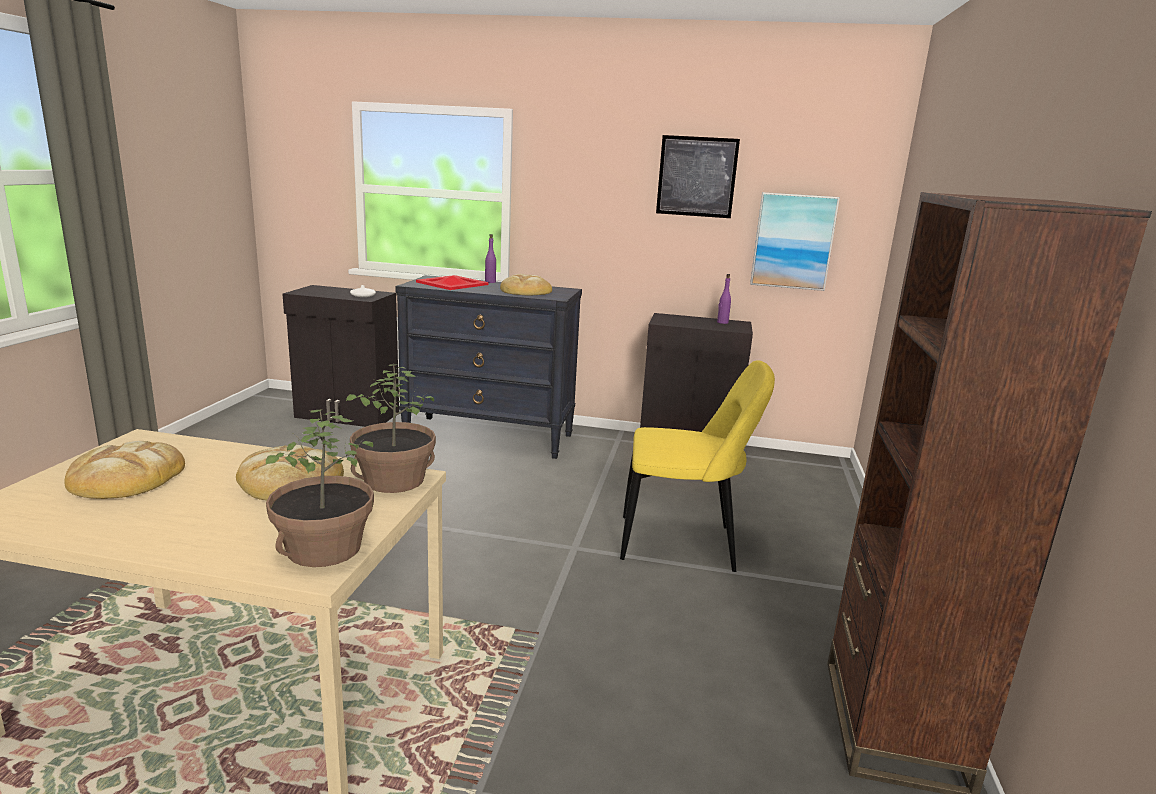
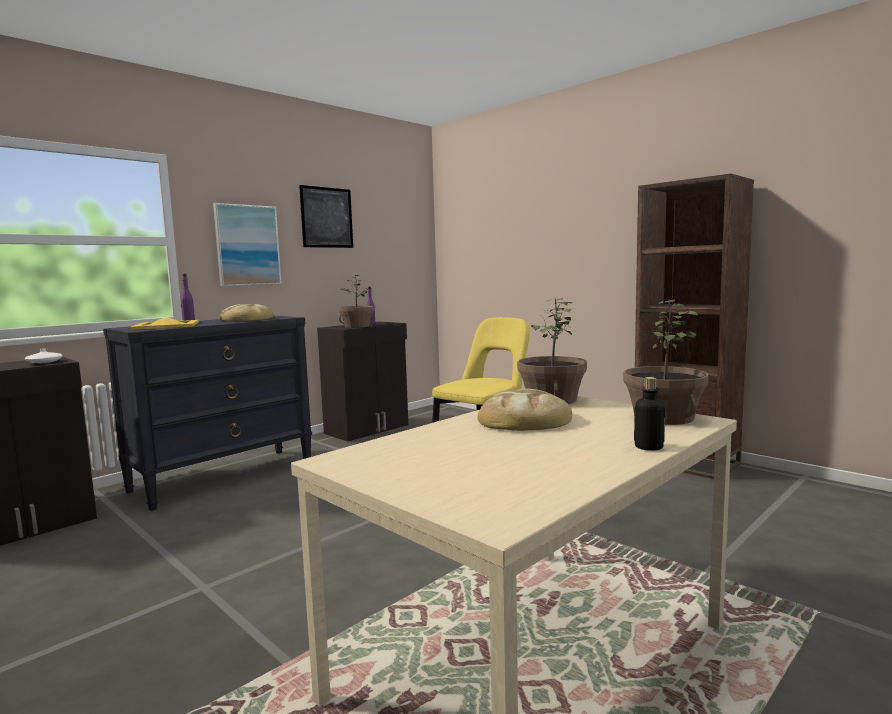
camera: 55 degrees left, 10 degrees down
(127, 478) = (454, 463): bread -> none
(183, 550) = (648, 447): none -> bottle
(452, 283) = (167, 325): red tray -> yellow tray
(685, 323) = (357, 326): none -> potted plant
(793, 241) = (390, 261): picture -> picture (247, 245)

